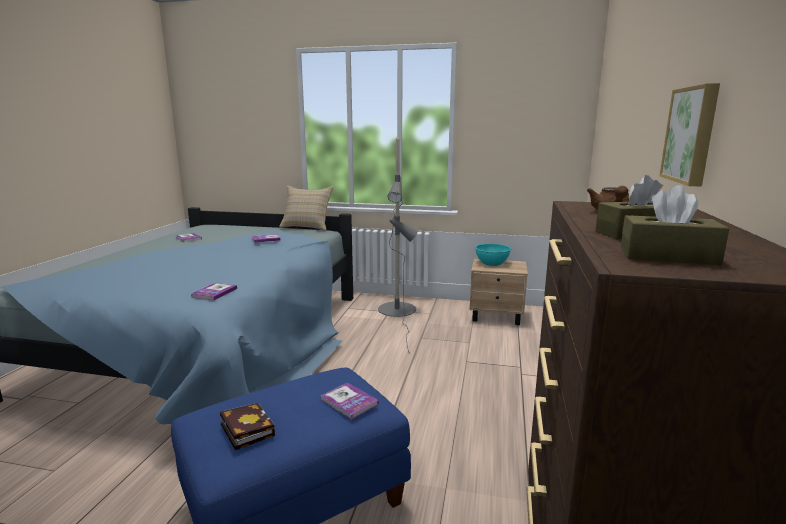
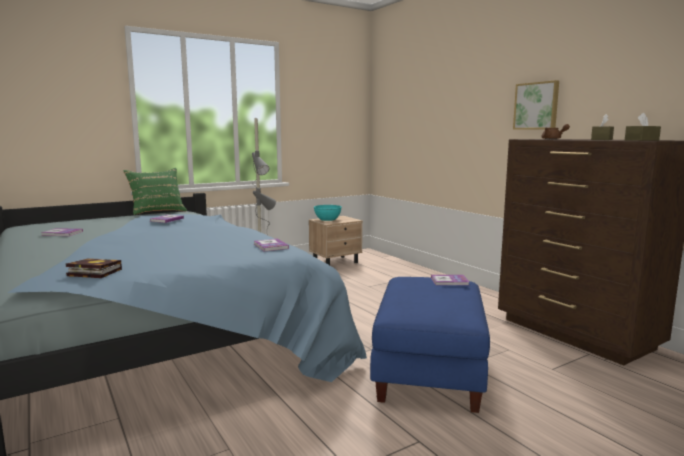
camera: 45 degrees left, 5 degrees down
(245, 429) = (440, 304): book -> book (92, 272)
(307, 227) = (157, 211): beige pillow -> green pillow

